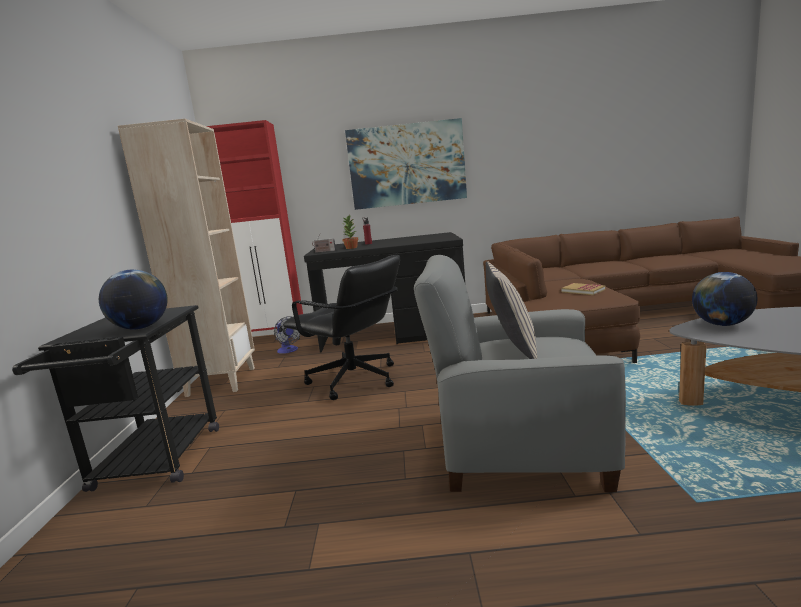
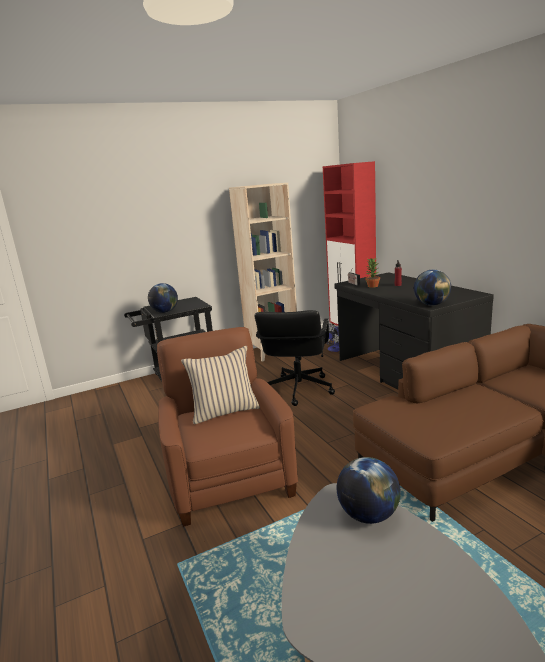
camera: 65 degrees right, 5 degrees up
(407, 164) = (466, 210): picture -> none
(448, 238) = (431, 304): none -> globe
(518, 445) = (229, 477): grey armchair -> brown armchair
(583, 291) = (448, 418): book -> none

